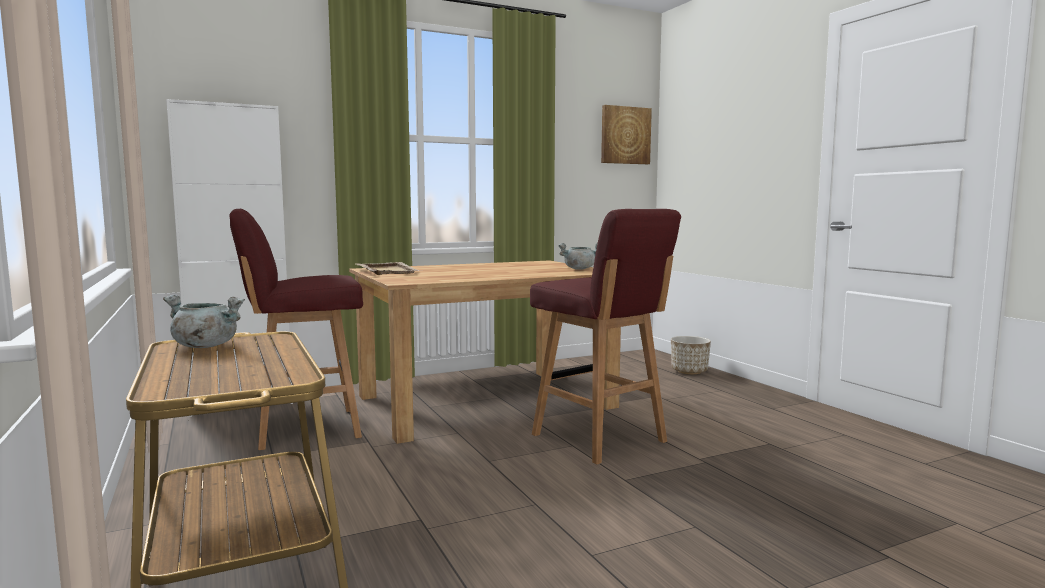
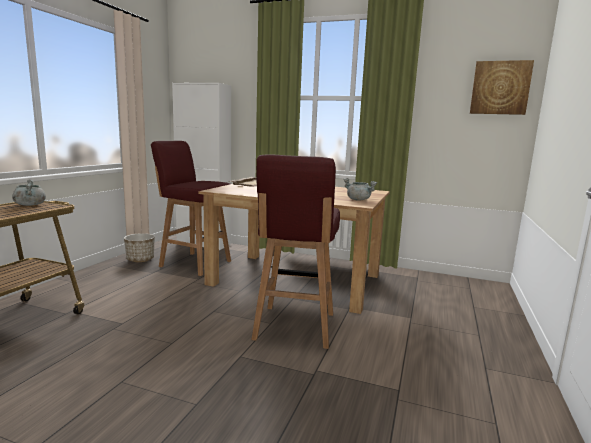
camera: 45 degrees right, 5 degrees up
(689, 371) = (492, 311): planter -> planter (140, 259)

